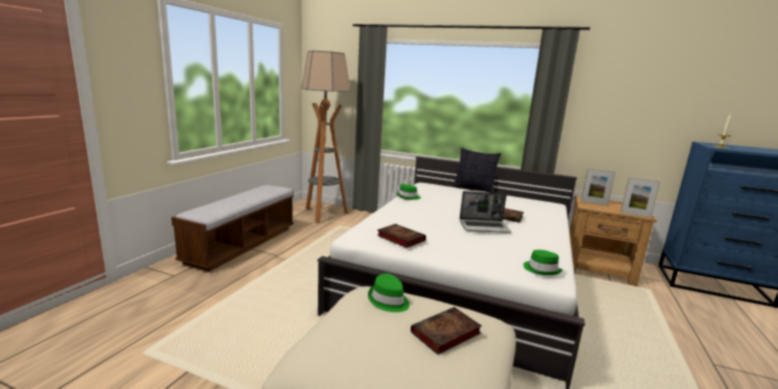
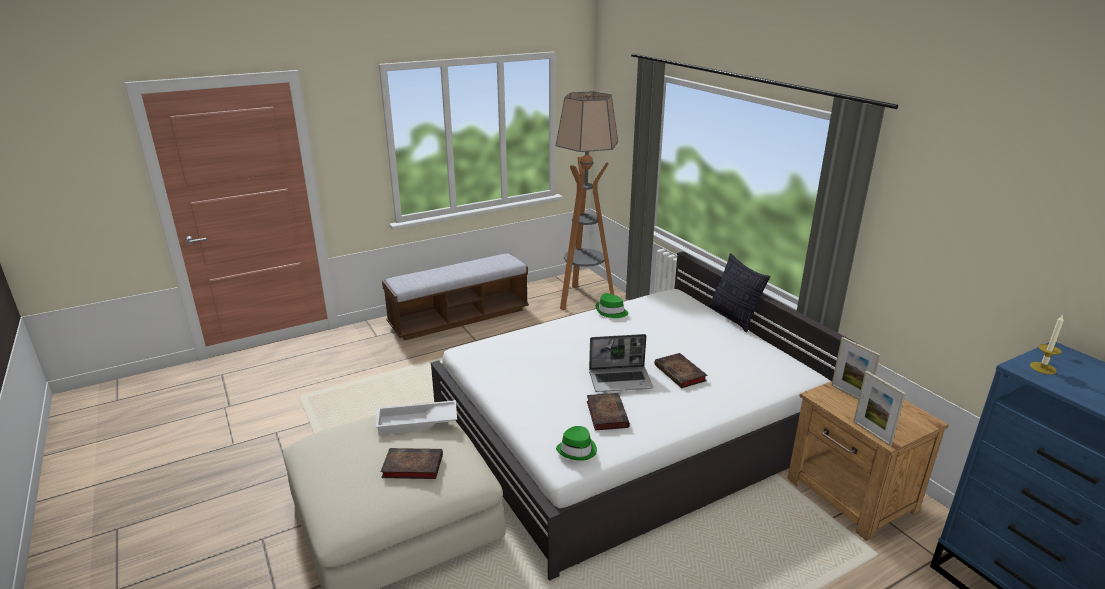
camera: 40 degrees right, 10 degrees up
(388, 300) = (416, 422): green hat -> white tray
(399, 238) = (501, 365): book -> book (606, 413)
(484, 227) = (621, 380): laptop -> laptop turned 45 degrees counterclockwise

